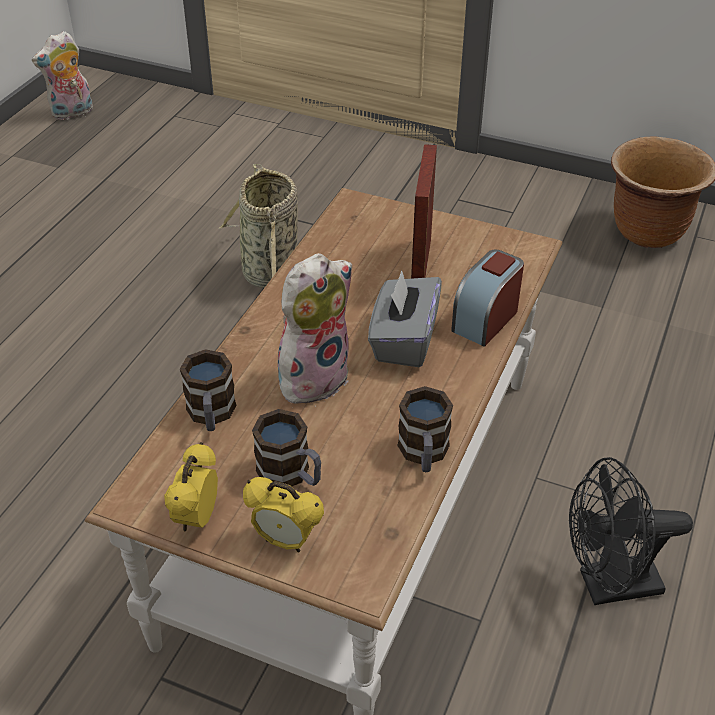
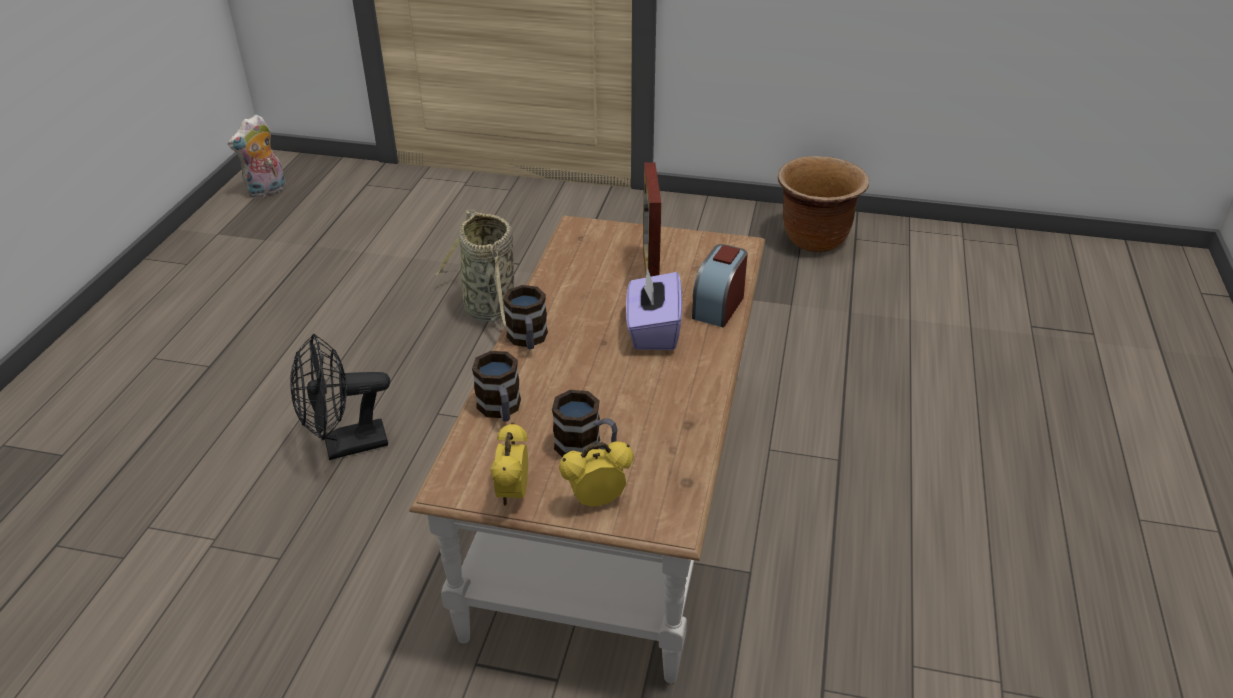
camera: 10 degrees left, 5 degrees down
(285, 541) = (597, 501): alarm clock -> alarm clock turned 150 degrees clockwise
(313, 376) = (582, 368): plush toy -> none
(403, 341) = (653, 331): grey tissue box -> purple tissue box
(424, 454) = (696, 417): mug -> mug (528, 340)
(608, 586) = (852, 528): black fan -> black fan (345, 446)

